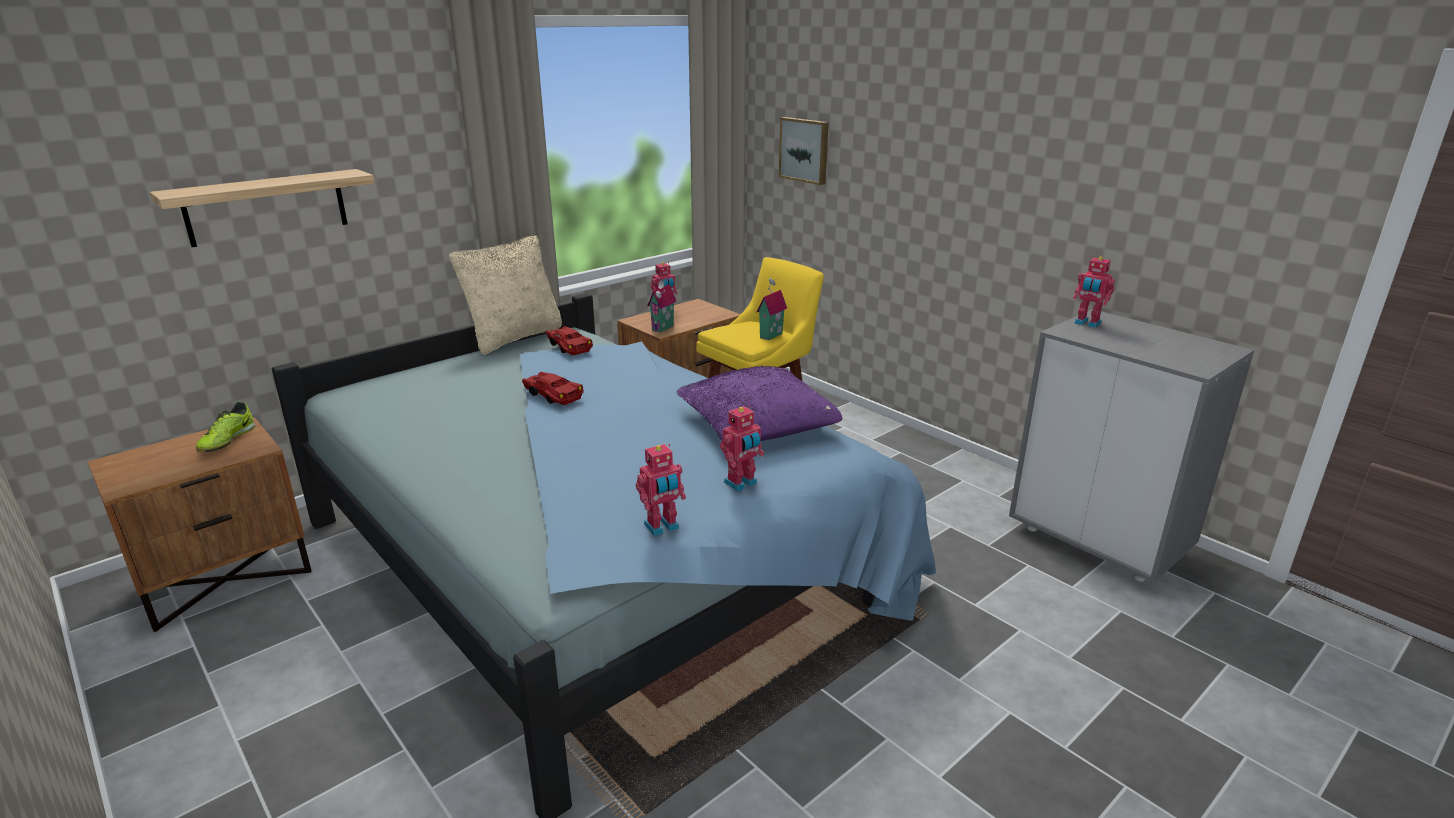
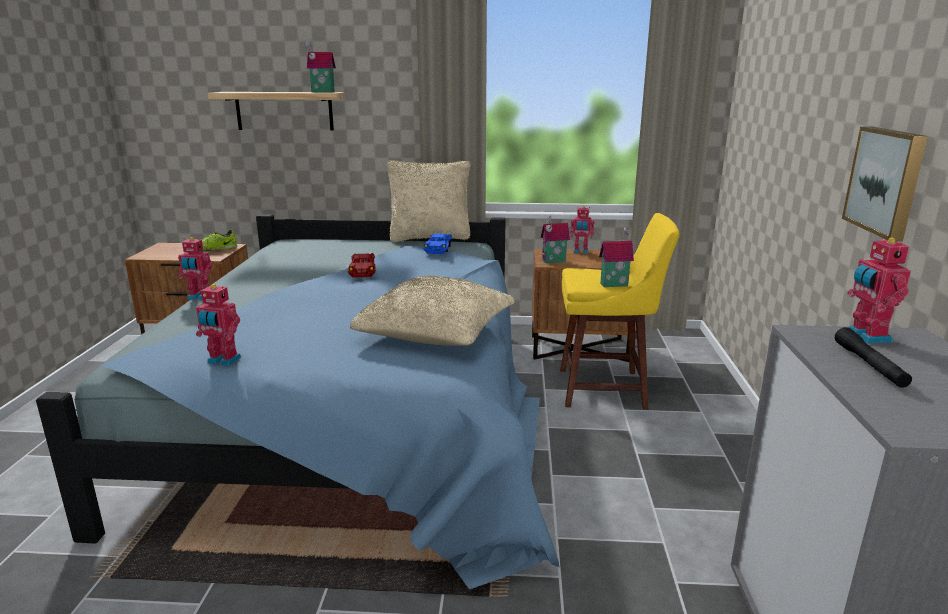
camera: 45 degrees right, 5 degrees down
(338, 174) = (322, 92): none -> toy house
(568, 346) = (439, 249): red toy car -> blue toy car
(742, 483) = (326, 359): toy robot -> toy robot (199, 297)
(759, 423) = (436, 330): purple pillow -> beige pillow
(805, 150) = (756, 114): picture -> picture (886, 181)
(1122, 340) = (869, 365): none -> black flashlight

